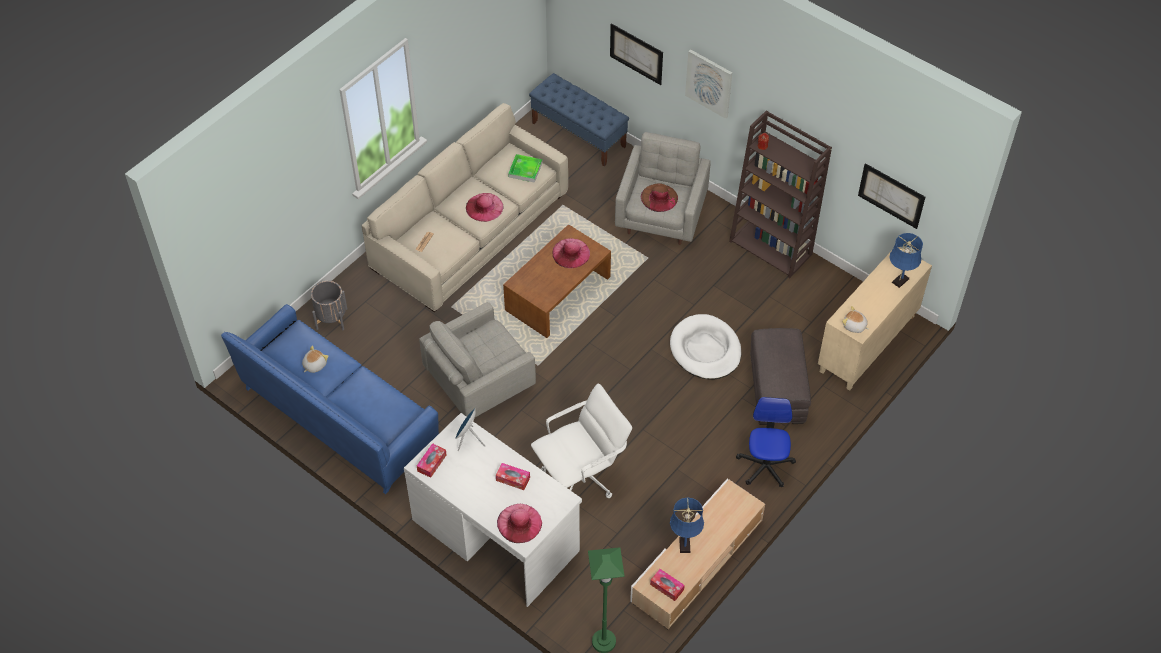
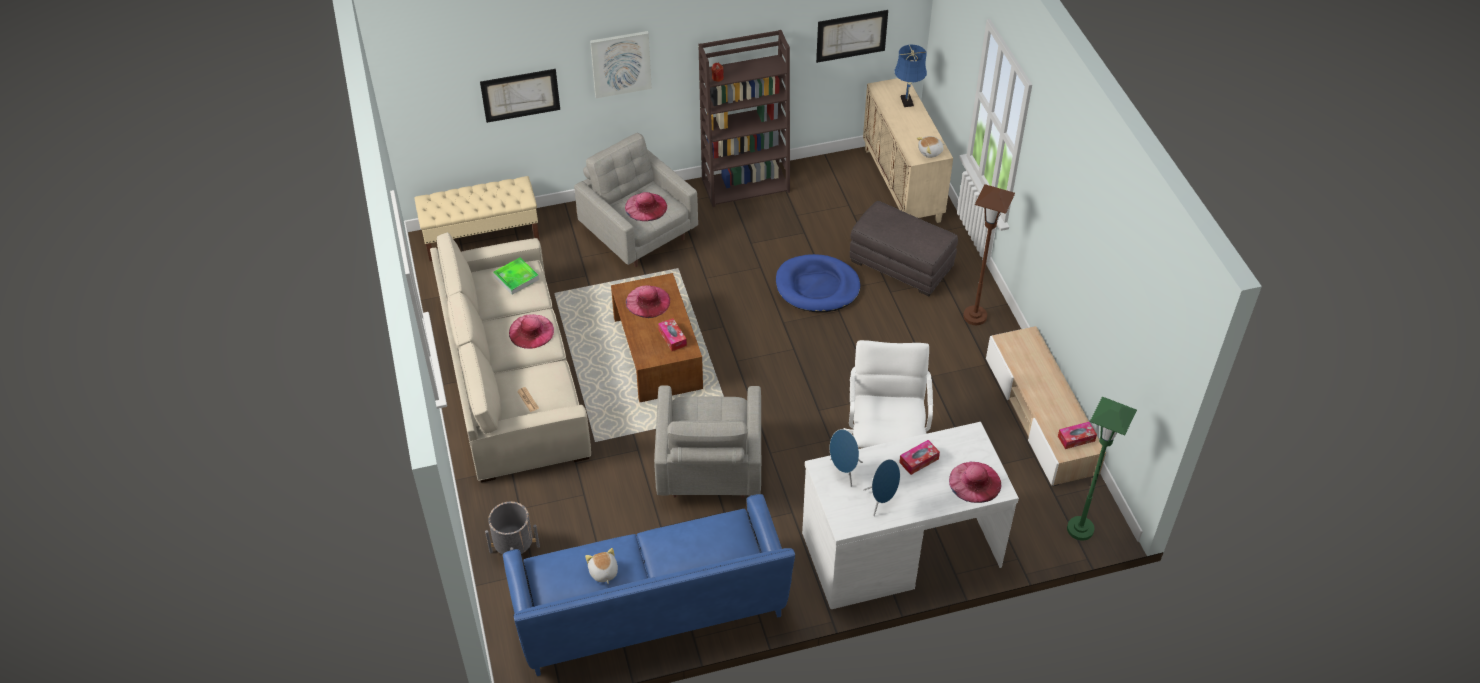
camera: 55 degrees left, 5 degrees down
(432, 463) = (849, 515): tissue box -> tissue box (672, 338)
(458, 475) = (881, 501): none -> blue speaker
(579, 135) = (482, 236): blue bench -> beige bench
(659, 197) = (646, 207): brown hat -> pink hat
(684, 543) = (1038, 401): blue table lamp -> none
(705, 350) = (817, 287): white dog bed -> blue dog bed
(765, 466) = (975, 316): office chair -> brown floor lamp

